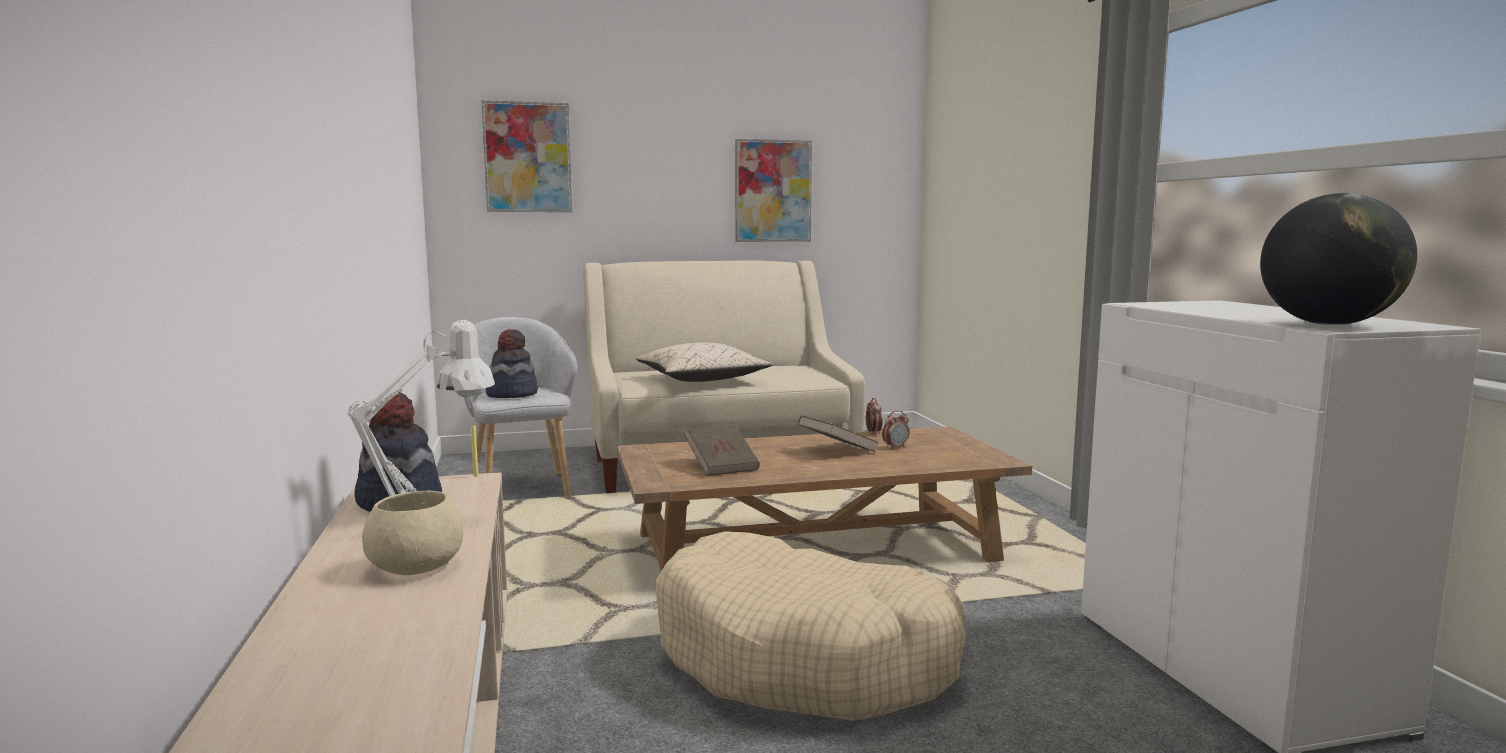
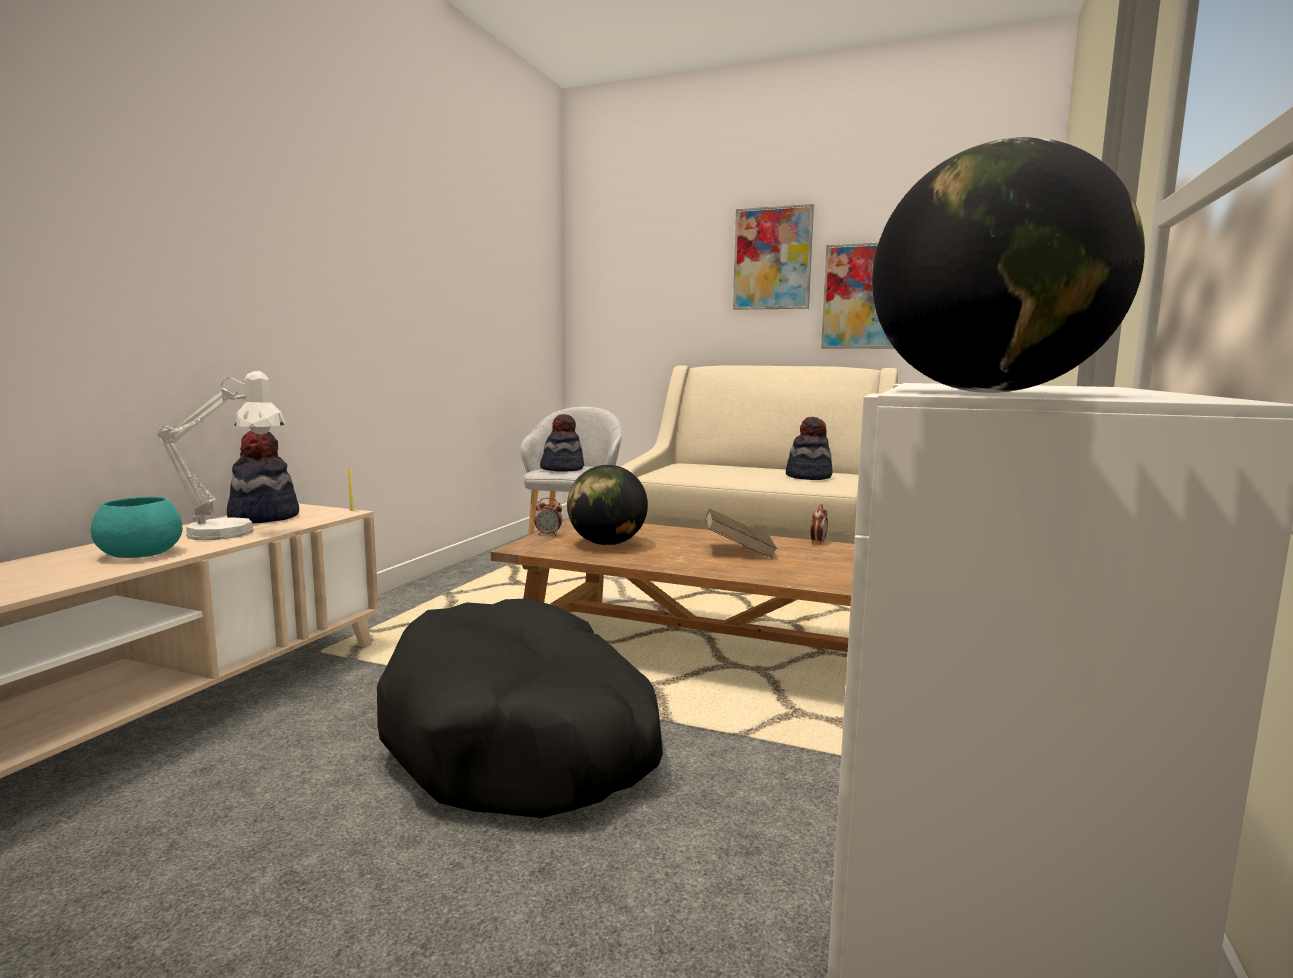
camera: 35 degrees right, 0 degrees up
(417, 566) = (142, 554): beige bowl -> turquoise bowl
(527, 157) = (640, 274): picture -> picture (772, 258)
(701, 379) = (721, 474): beige pillow -> none
(721, 465) = (607, 544): brown book -> globe
(779, 372) = (808, 476): none -> hat
(805, 658) = (523, 737): beige dog bed -> black dog bed
(895, 447) = (805, 558): alarm clock -> alarm clock (548, 534)

